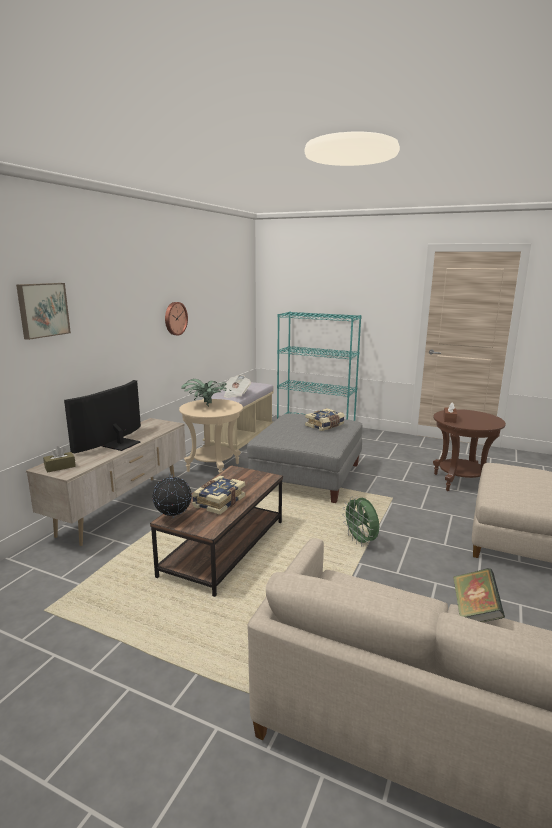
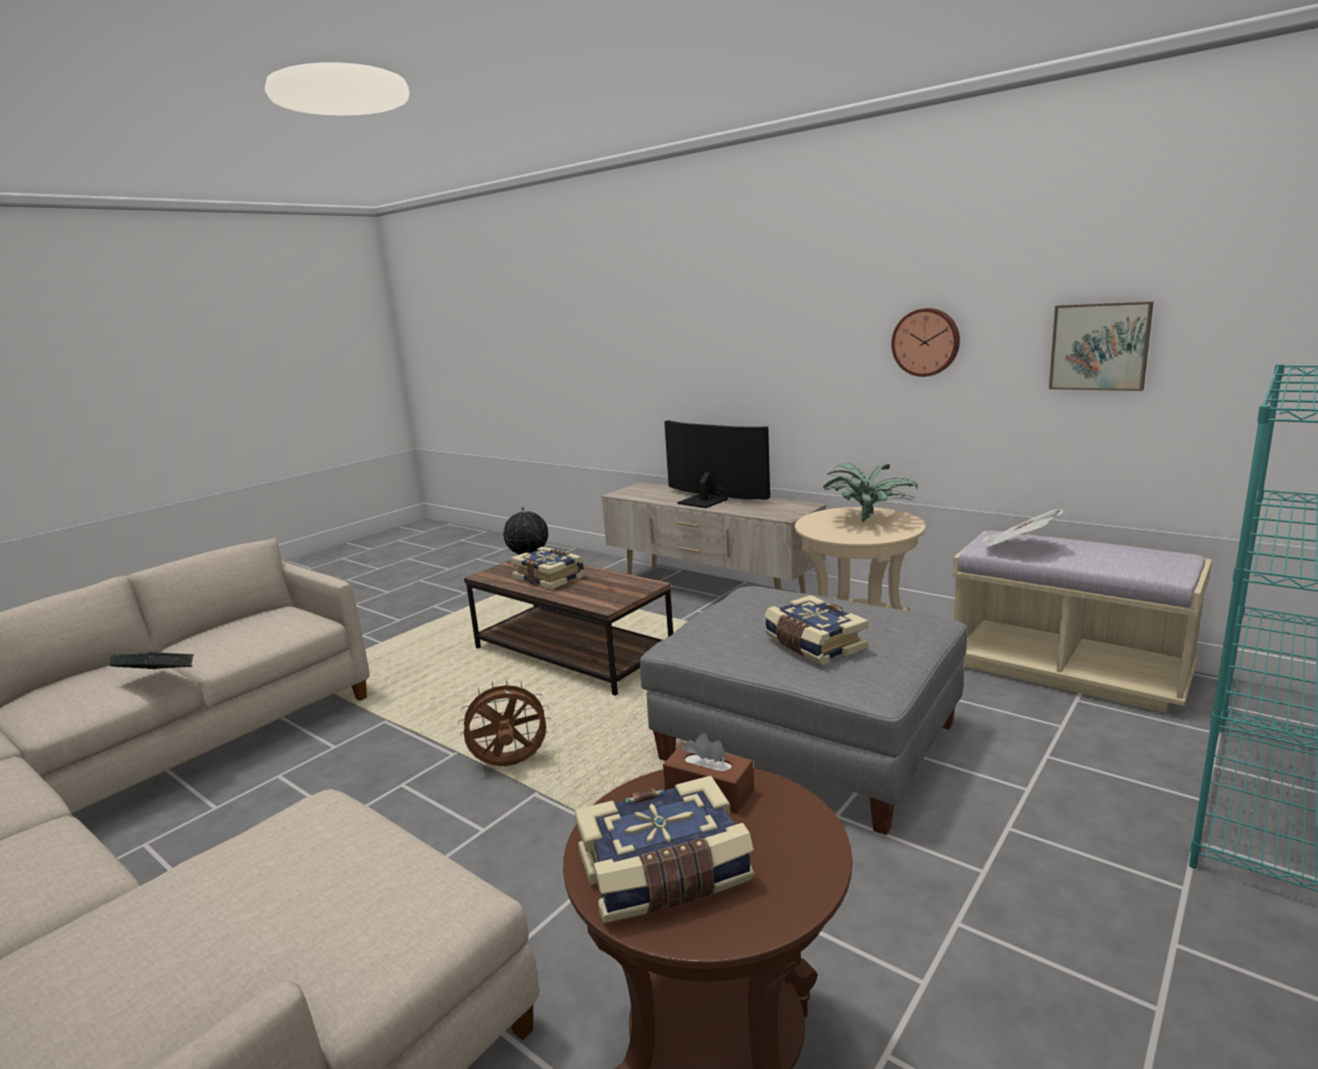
camera: 105 degrees right, 0 degrees up
(42, 310) = (675, 311): picture -> picture (1099, 346)
(60, 467) = (639, 489): brown tissue box -> none
(360, 541) = (510, 765): green fan -> brown fan
(482, 420) = (665, 874): none -> book

